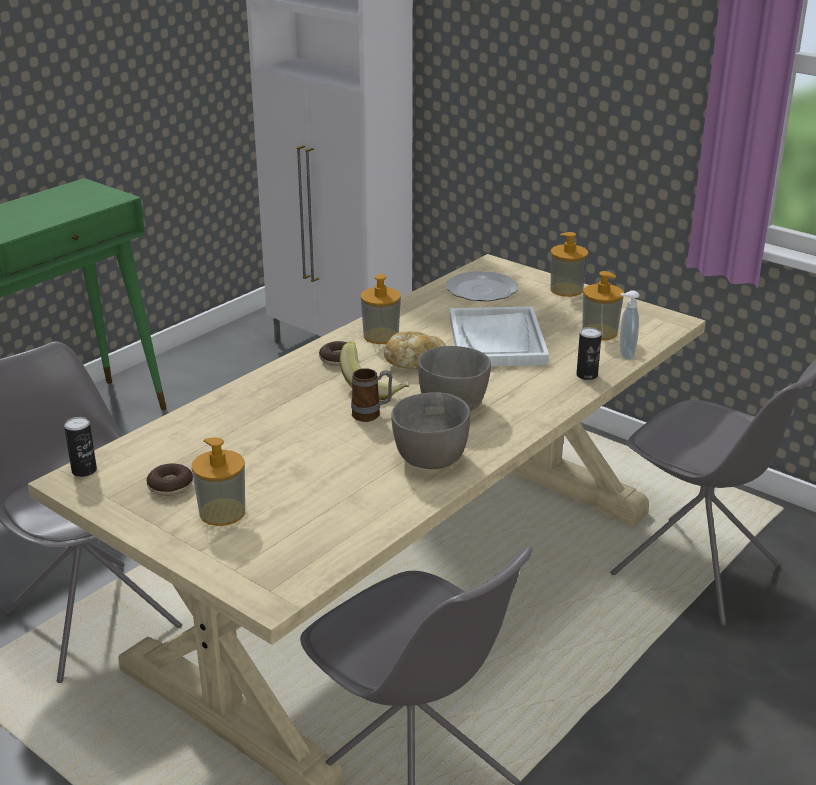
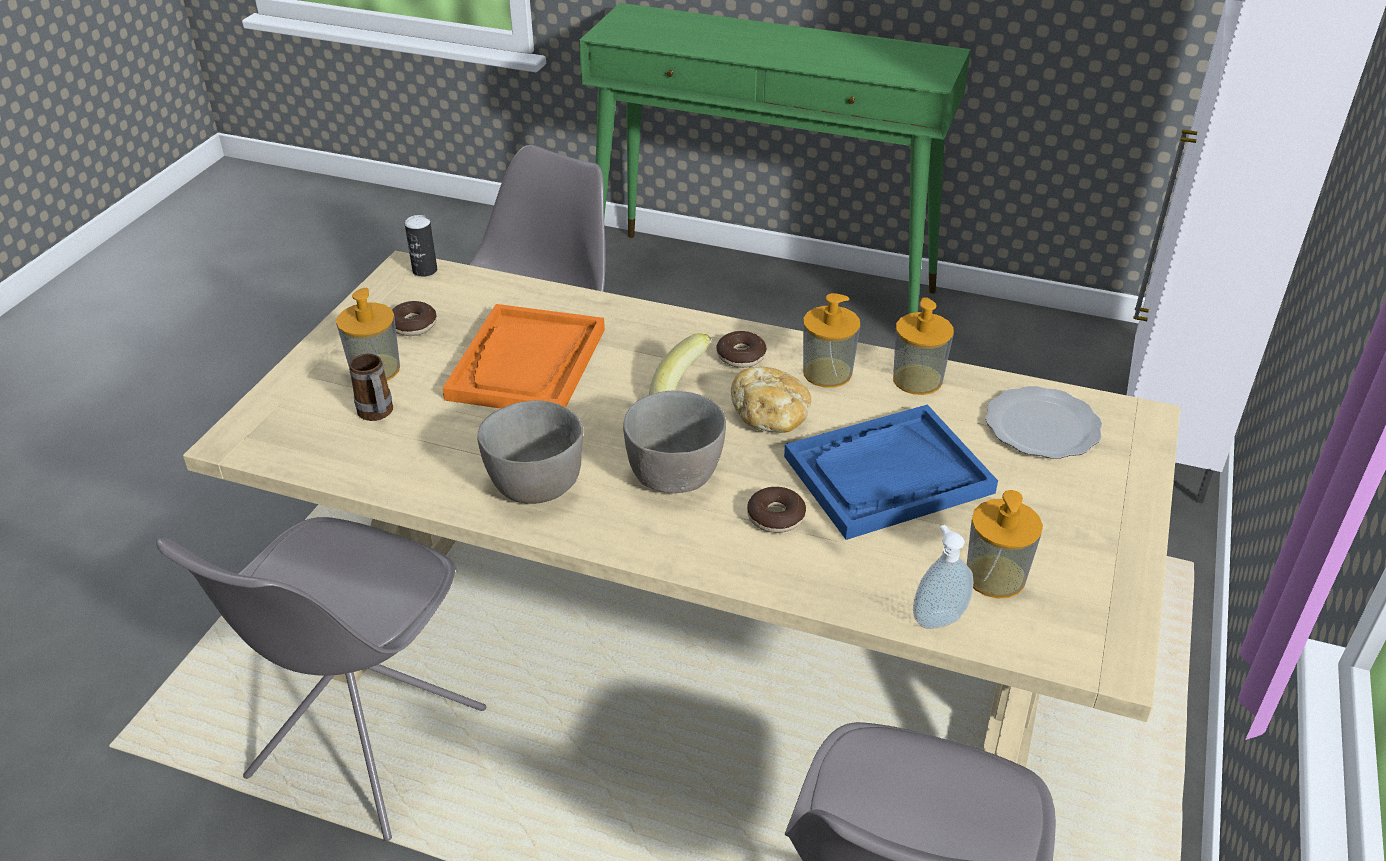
camera: 70 degrees right, 10 degrees up
(276, 441) = (527, 364): none -> orange tray
(372, 414) = (618, 415): mug -> mug (377, 415)
(497, 340) = (887, 475): white tray -> blue tray
(516, 381) = (776, 517): none -> donut
(566, 289) = (1122, 513): soap dispenser -> soap dispenser (917, 380)
(587, 375) = (838, 586): can -> none

